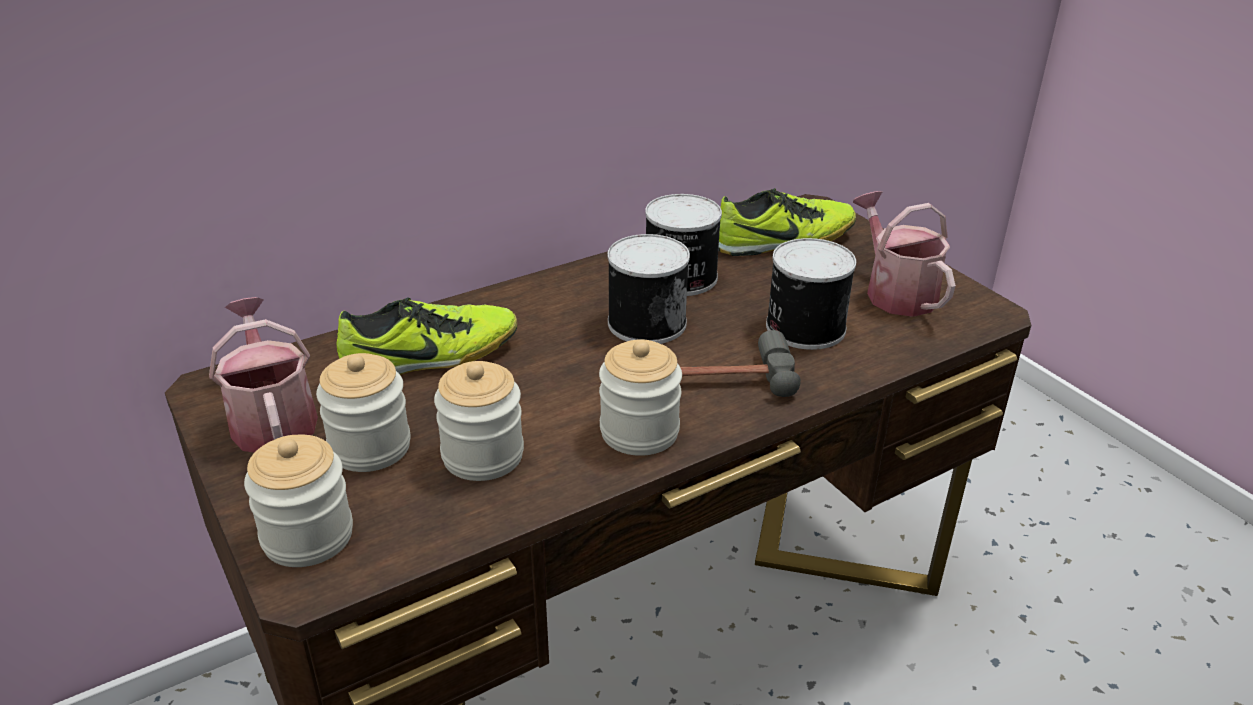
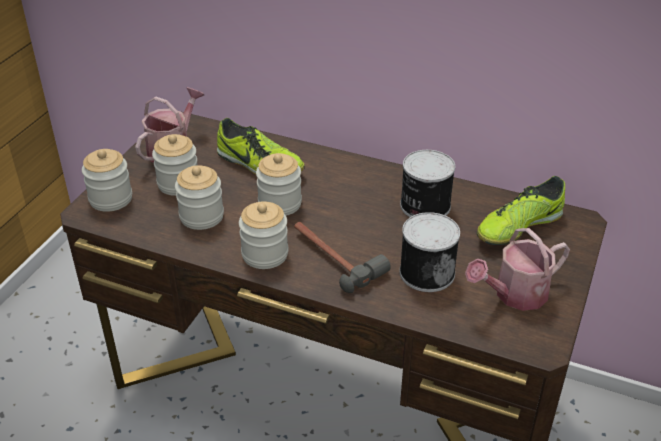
camera: 55 degrees right, 5 degrees up
(543, 375) = (280, 203): none -> jar
(645, 322) = (364, 213): can -> none
(784, 241) = (518, 227): shoe -> shoe turned 105 degrees clockwise
(895, 292) = (514, 295): watering can -> watering can turned 150 degrees counterclockwise

